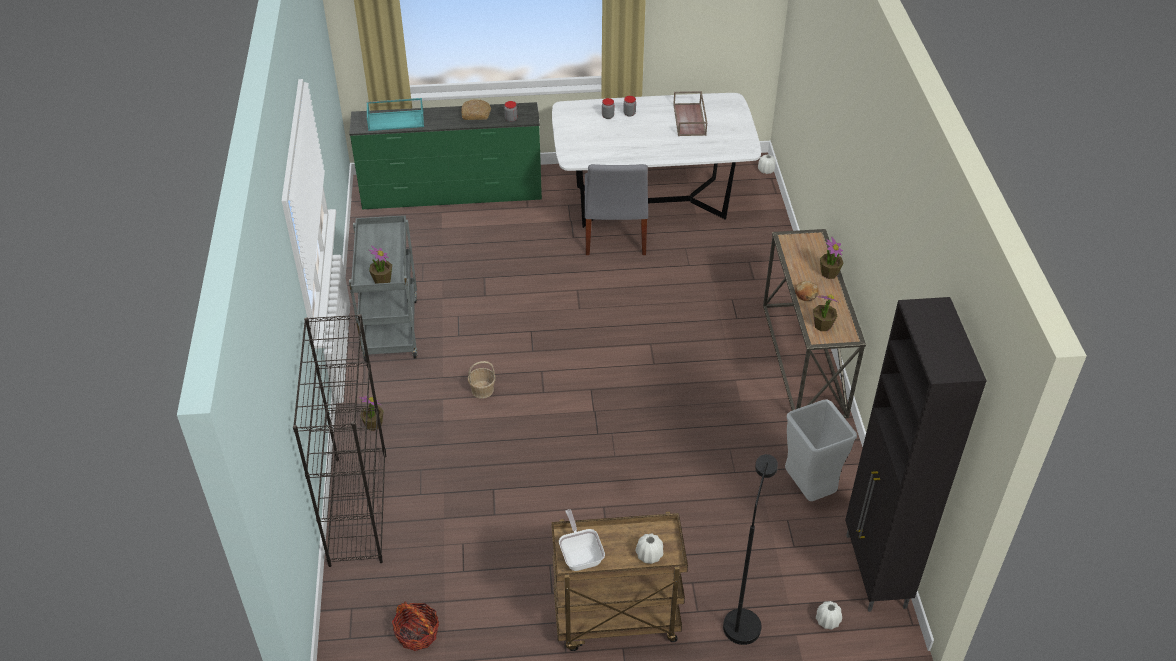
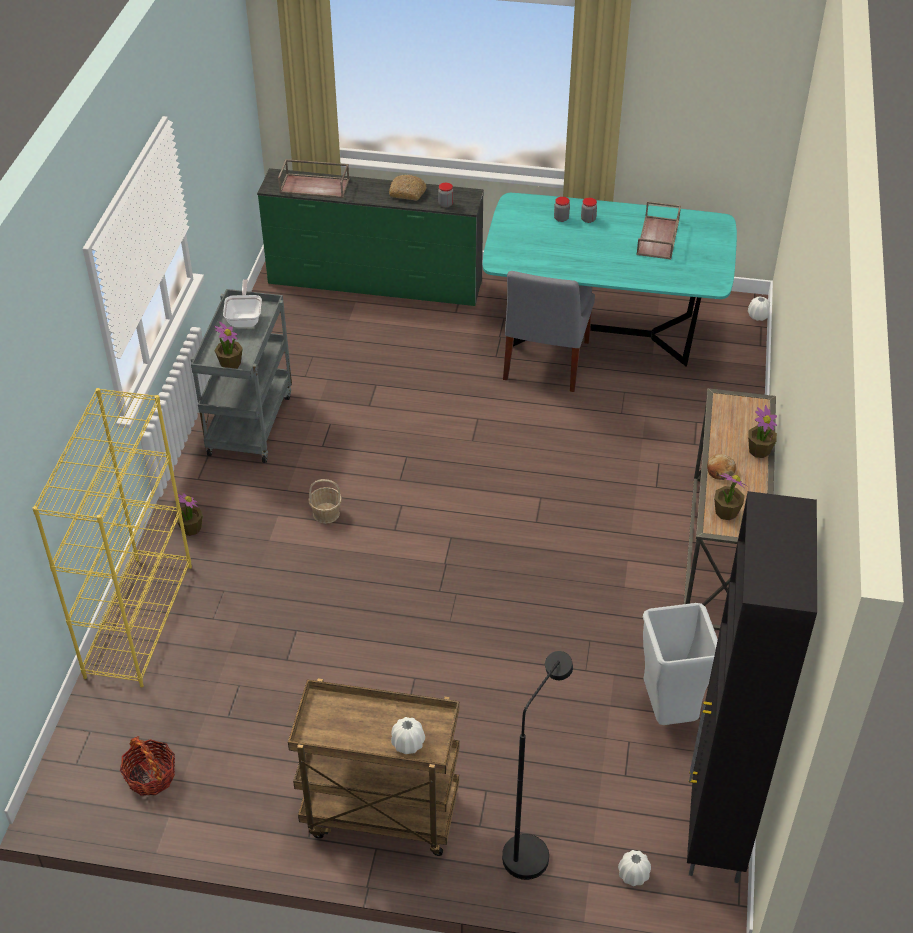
camera: 15 degrees right, 0 degrees up
(358, 508) = (139, 619): black bookcase -> yellow bookcase
(396, 120) = (315, 185): turquoise tray -> brown tray
(580, 555) = (328, 725): frying pan -> frying pan (245, 318)
(650, 203) = (602, 332): white dining table -> turquoise dining table

